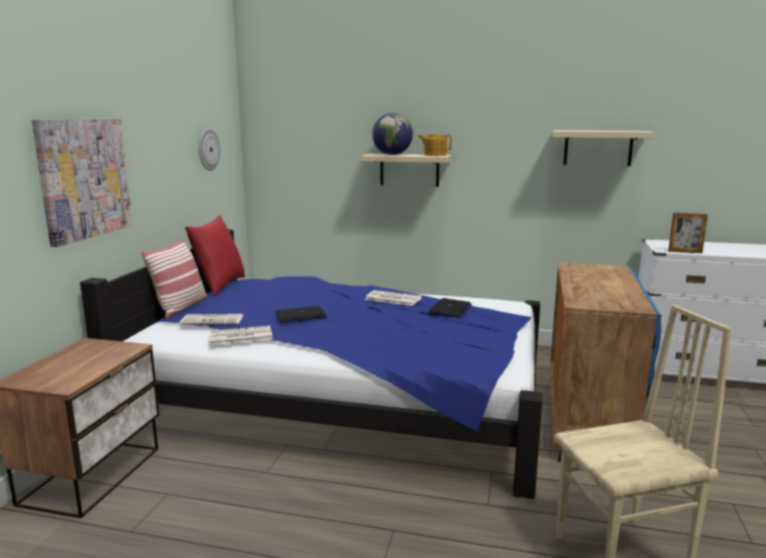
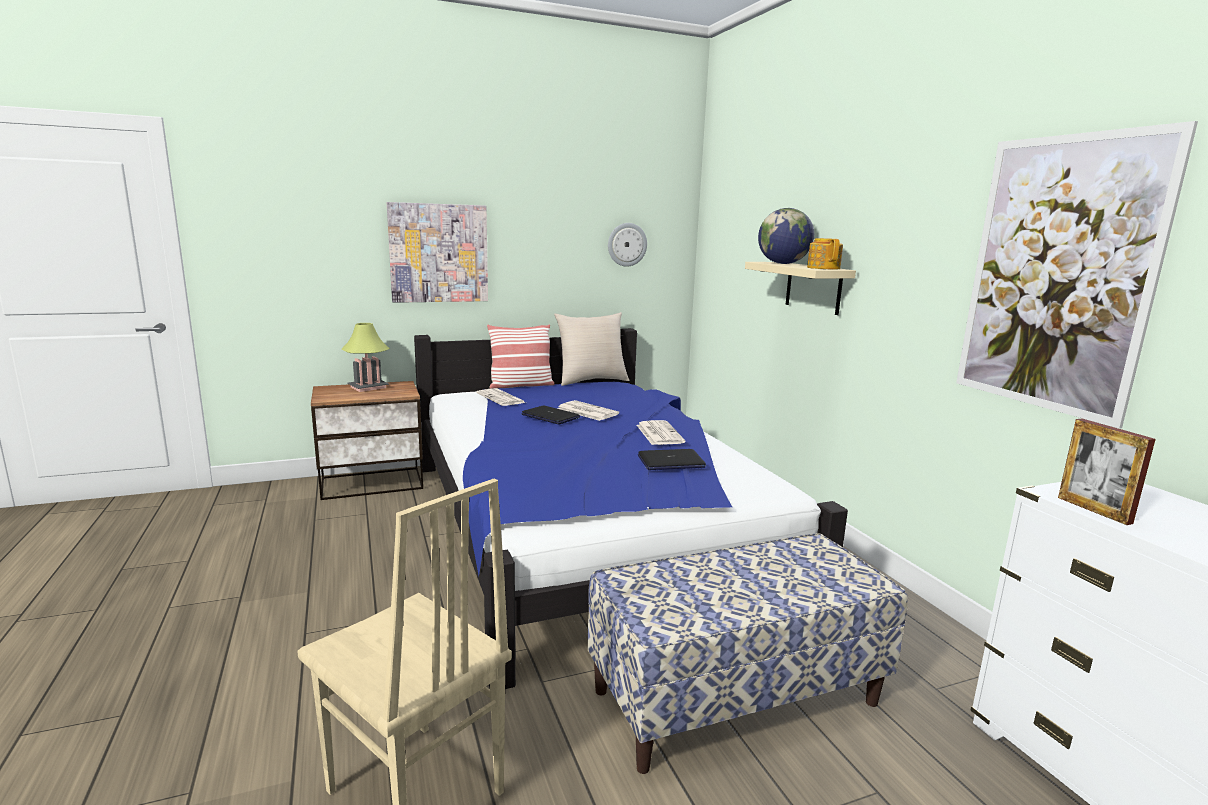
camera: 55 degrees right, 0 degrees up
(66, 359) = (368, 387): none -> table lamp
(219, 285) = (591, 380): red pillow -> beige pillow
(239, 336) = (479, 413): newspaper -> newspaper (586, 411)
(587, 422) = (735, 696): blue cabinet -> bench
(598, 148) = (1057, 275): beige shelf -> picture

